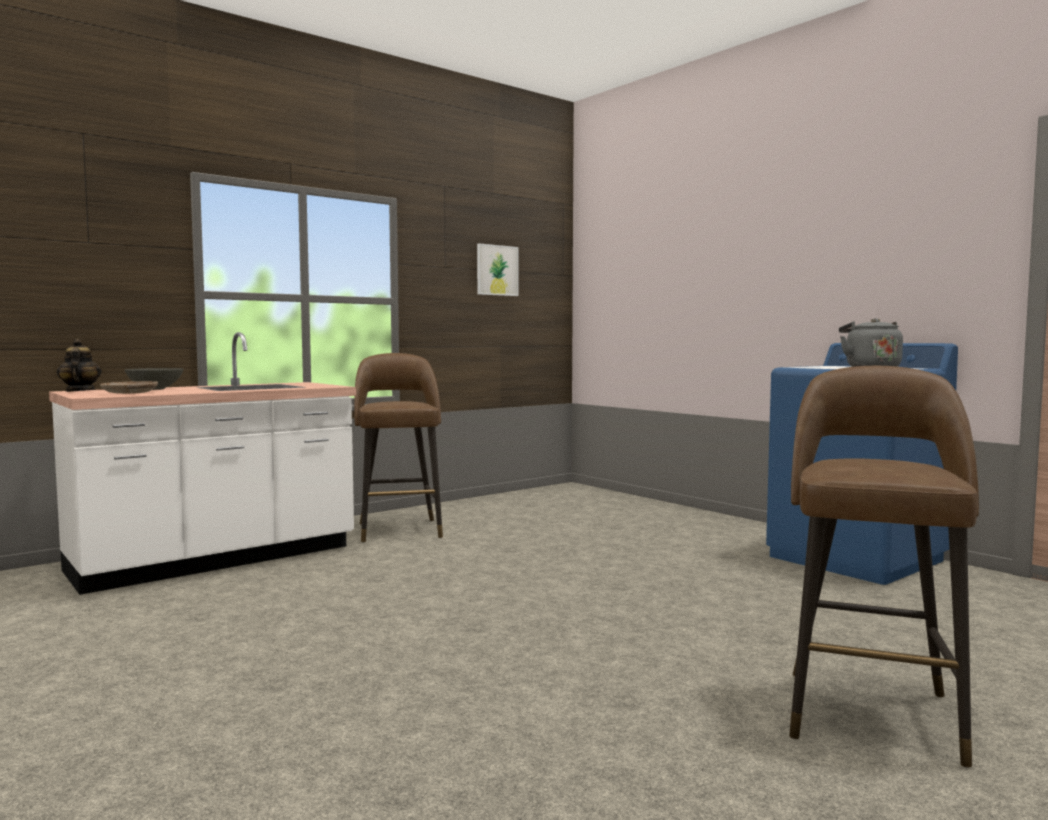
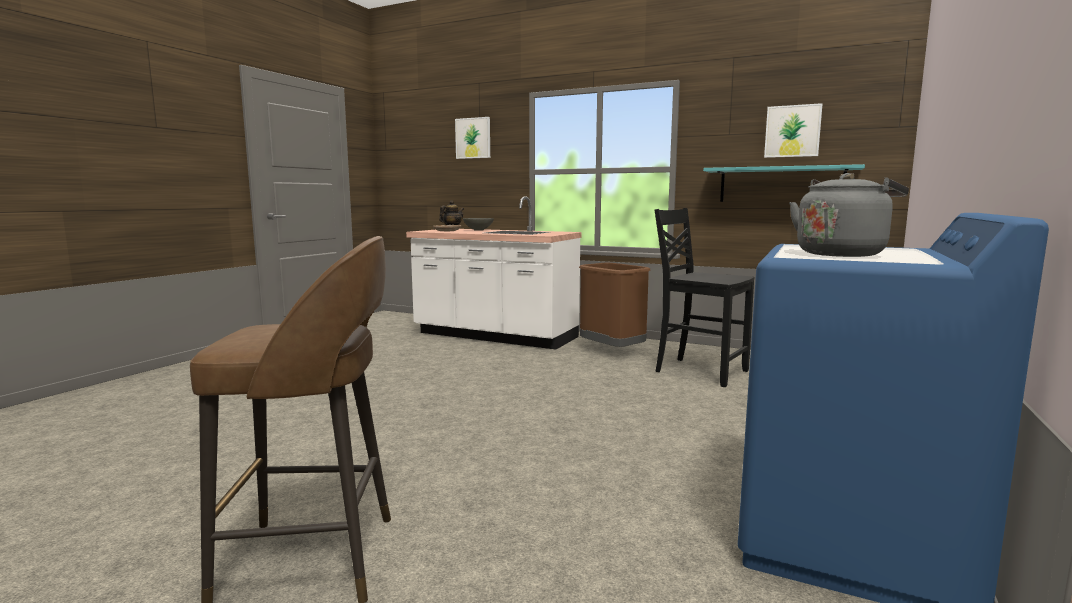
camera: 65 degrees right, 5 degrees up
(74, 228) = (473, 138): none -> picture
(399, 530) = (612, 351): brown stool -> brown trash can
(491, 322) = (780, 185): none -> turquoise shelf
(516, 520) = (699, 371): none -> black chair

